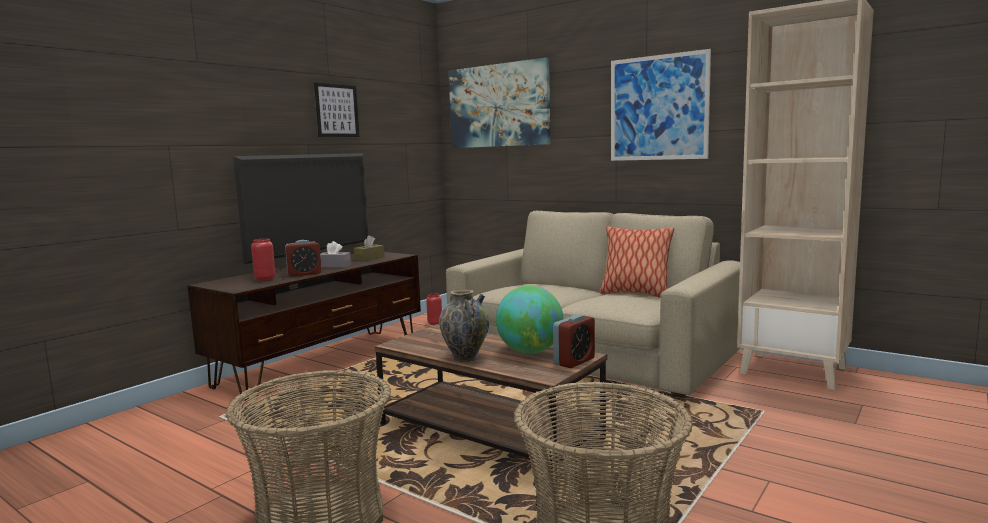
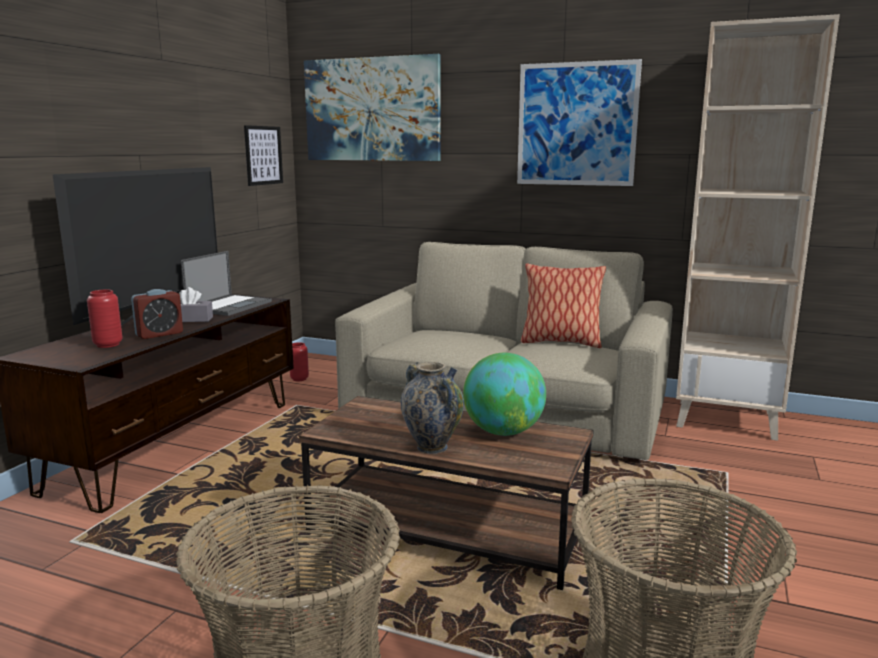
camera: 15 degrees left, 5 degrees up
(336, 110) = (174, 109): picture -> picture (263, 155)
(369, 258) = (229, 306): brown tissue box -> laptop
(574, 361) = (565, 443): alarm clock -> none

